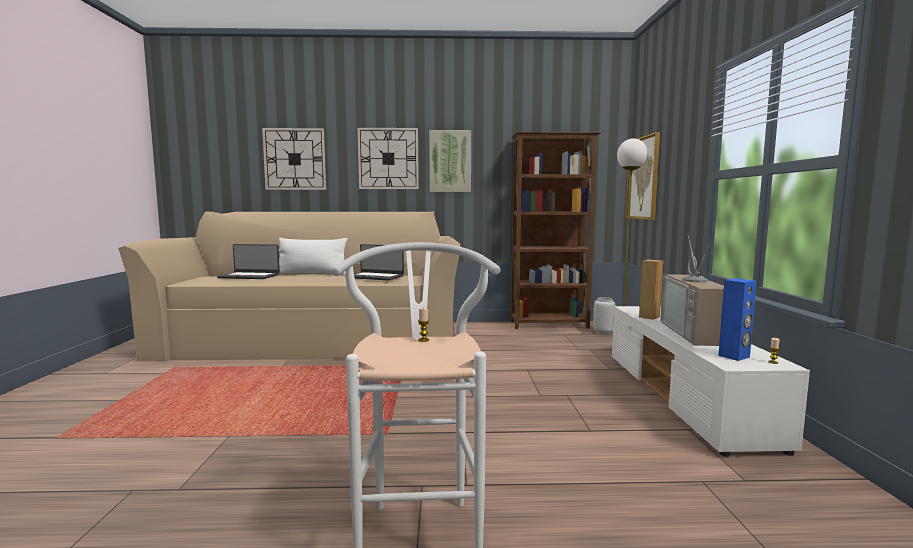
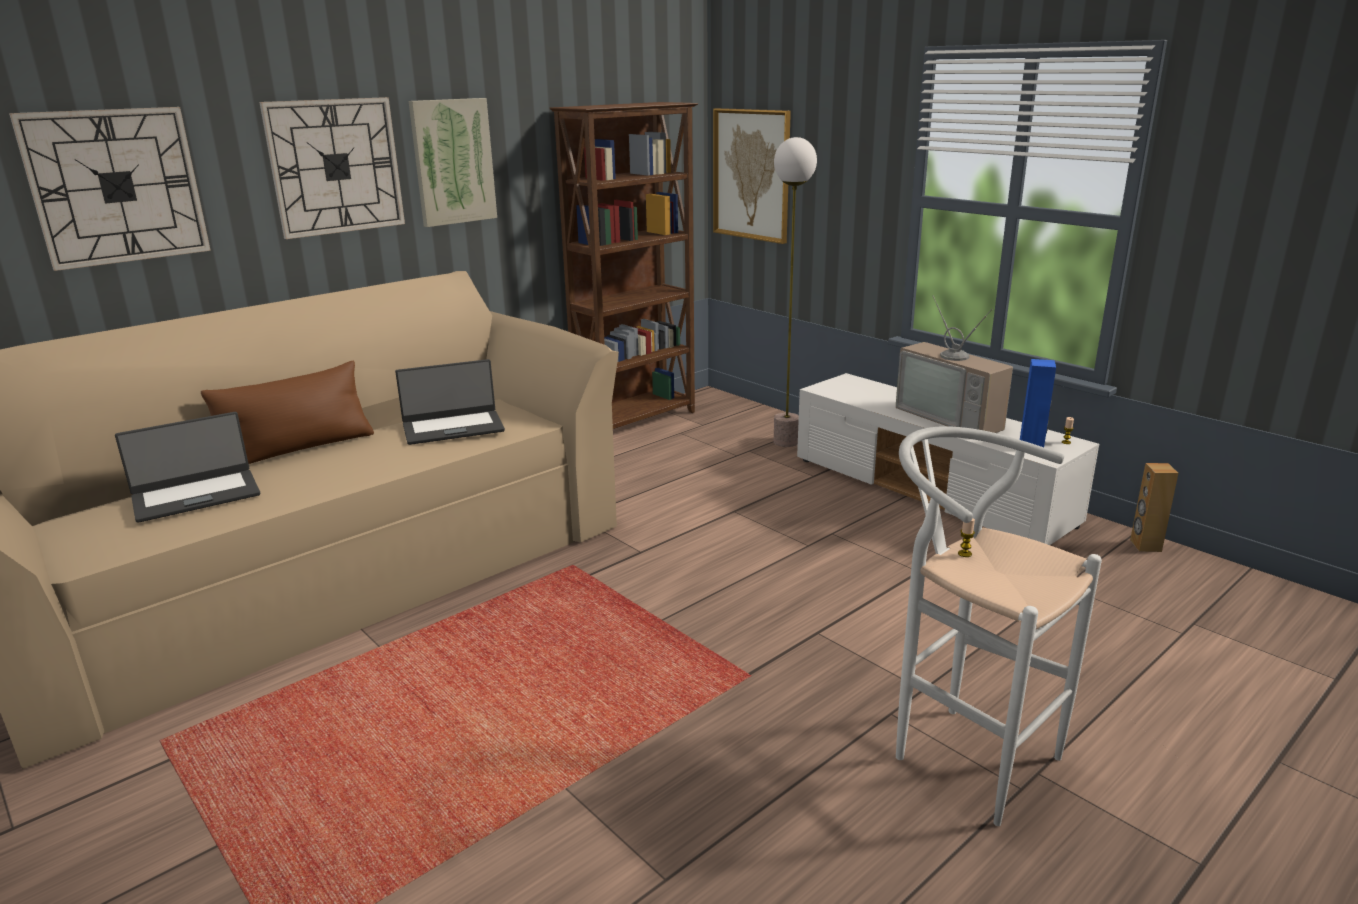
camera: 40 degrees left, 15 degrees up
(312, 273) = (298, 449): white pillow -> brown pillow
(603, 332) = (720, 414): grey vase -> none
(649, 317) = (868, 401): brown speaker -> brown speaker (1145, 545)

